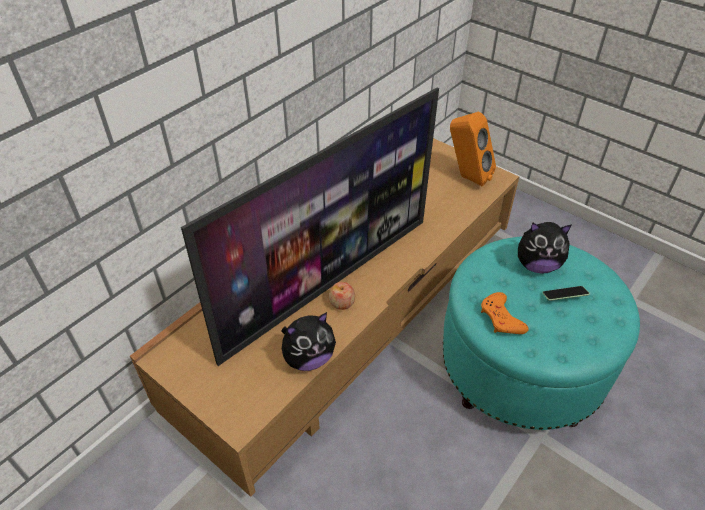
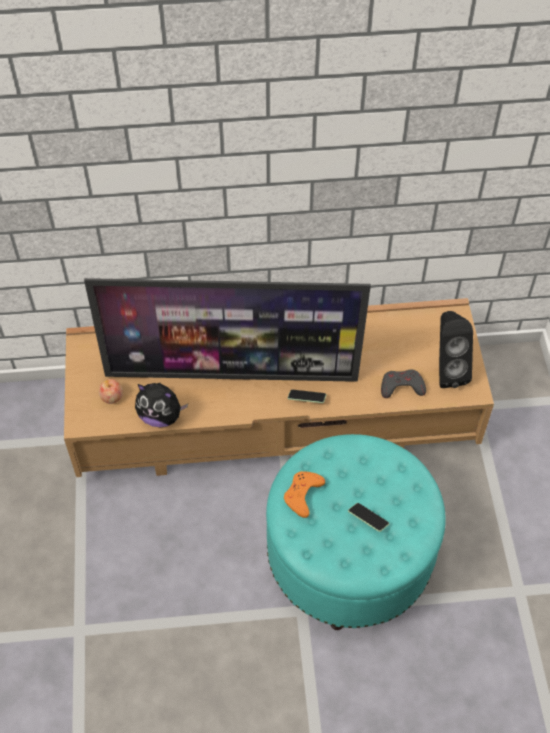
camera: 45 degrees right, 10 degrees up
(342, 303) = (224, 396): apple -> apple (112, 396)
(405, 258) = (306, 399): none -> phone
(454, 205) = (401, 386): none -> grey game controller
(466, 177) = (446, 370): orange speaker -> black speaker
(537, 265) = (384, 482): plush toy -> none

